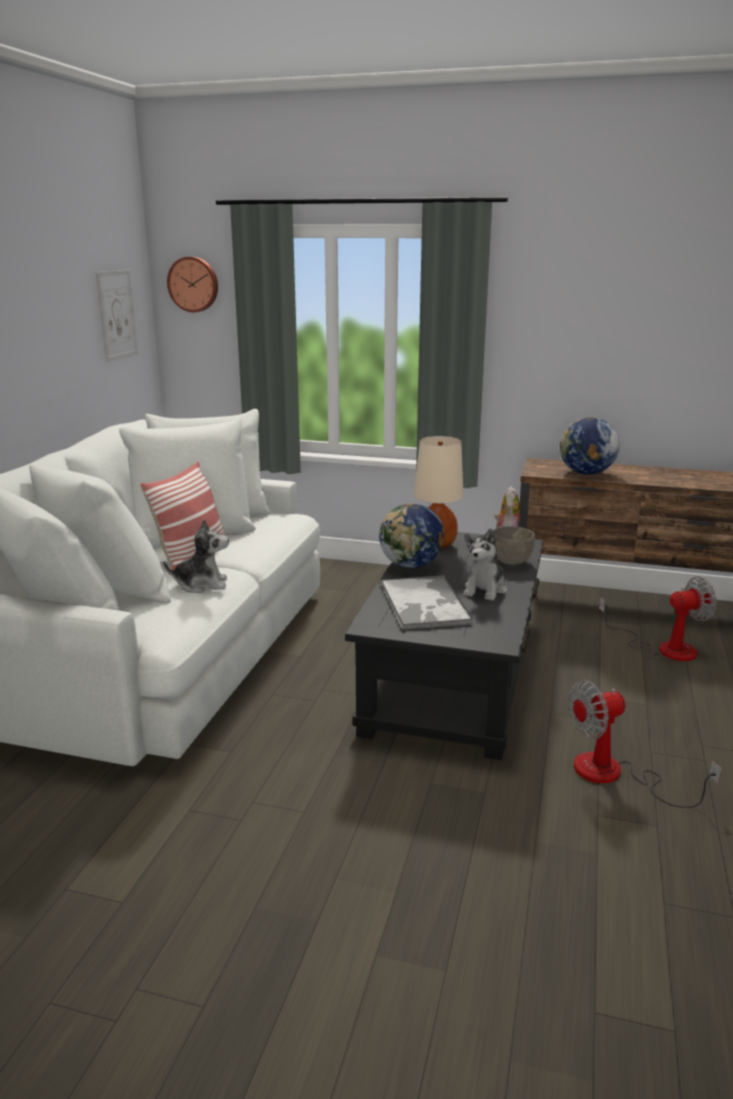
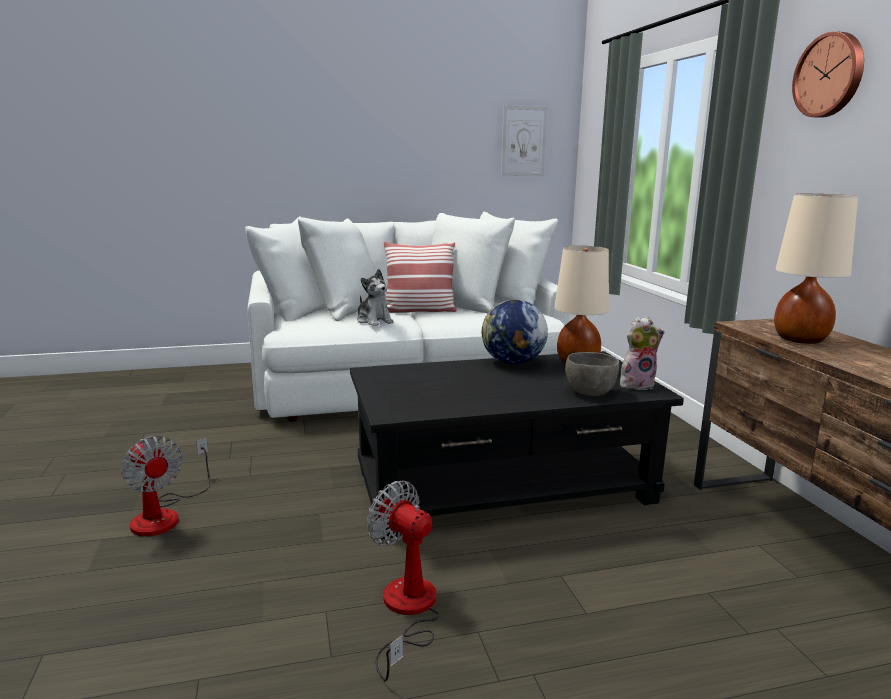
camera: 60 degrees right, 5 degrees down
(194, 284) = (596, 119): wall clock -> wall clock (830, 75)
(425, 604) = (436, 379): tray -> none
(485, 589) = (501, 393): plush toy -> none
(586, 473) = (799, 340): globe -> beige table lamp
(664, 648) = (760, 607): fan -> fan (165, 514)

